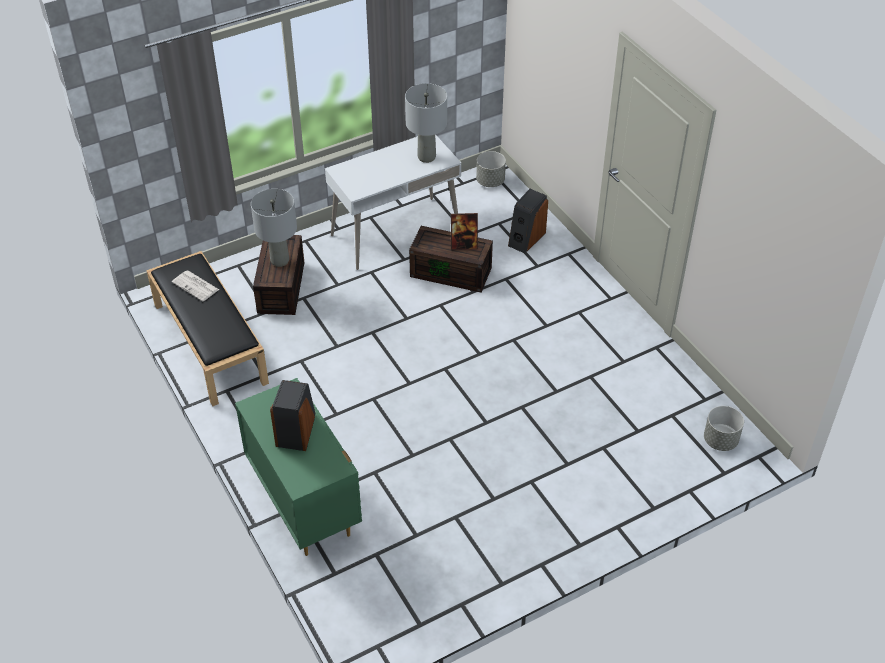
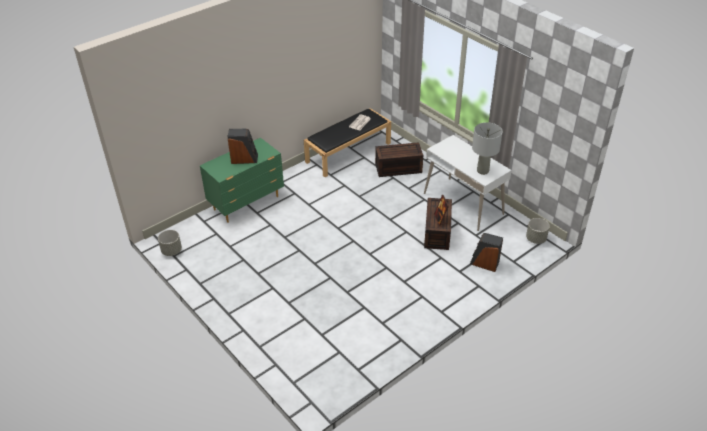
camera: 80 degrees right, 5 degrees down
(279, 260) = (398, 151): grey table lamp -> none
(720, 440) = (322, 379): grey planter -> grey planter (171, 251)

